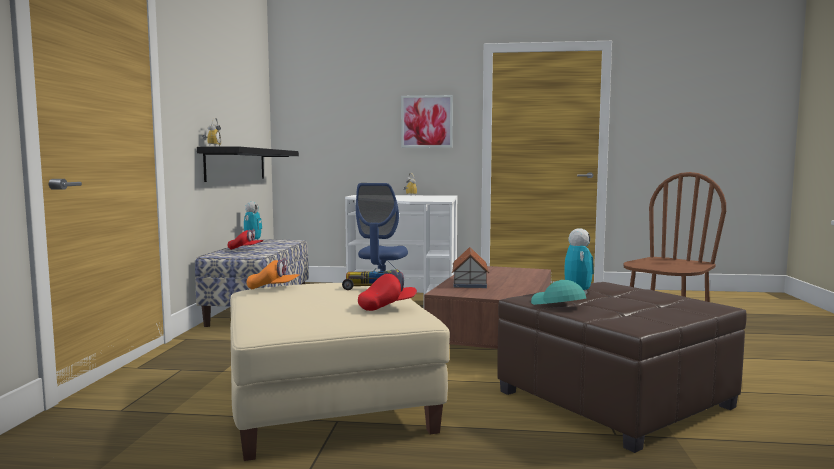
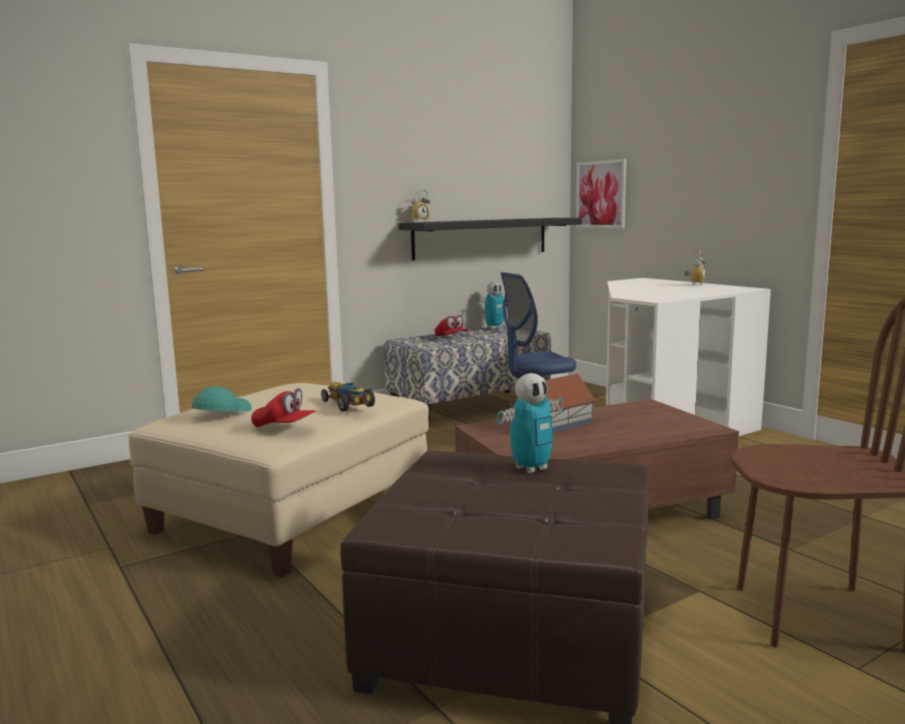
camera: 50 degrees right, 5 degrees up
(273, 288) = (300, 386): orange cap -> none
(426, 121) = (740, 171): picture -> picture (601, 194)
(557, 304) = (437, 474): turquoise cap -> turquoise cap (221, 413)

